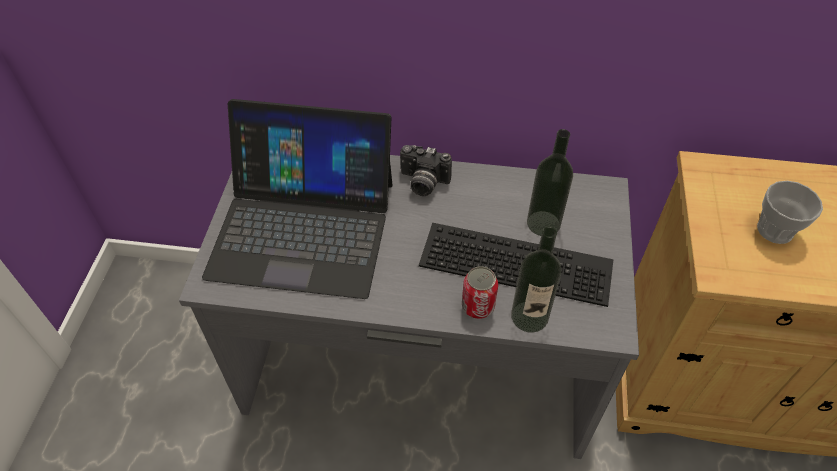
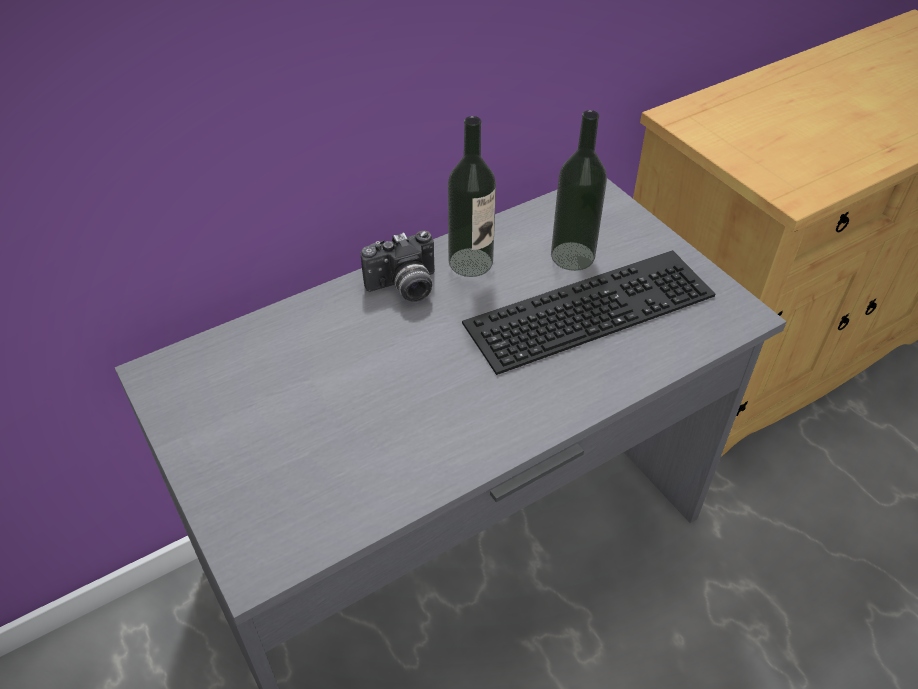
camera: 40 degrees left, 5 degrees down
(303, 227) = (313, 419): laptop -> none
(478, 306) = (601, 374): can -> none
(529, 316) = (660, 351): bottle -> bottle (470, 262)
(775, 230) = (791, 137): cup -> none

